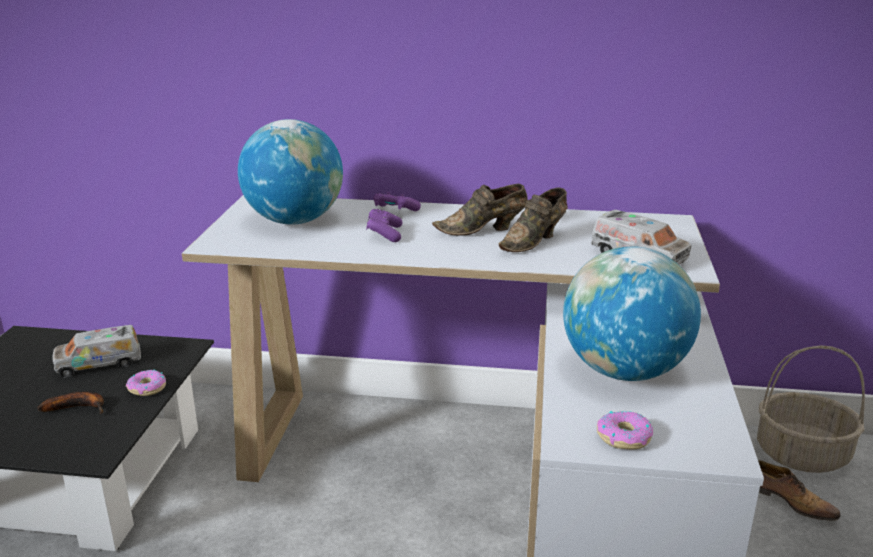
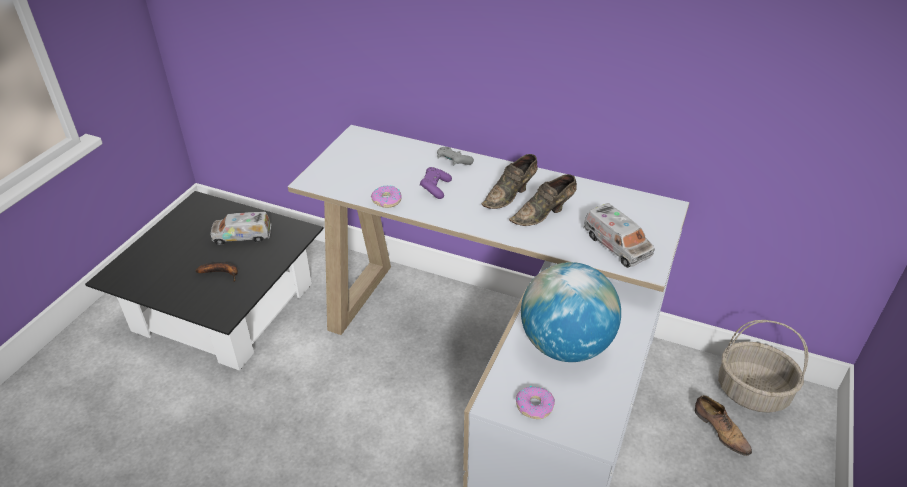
camera: 15 degrees right, 15 degrees up
(147, 388) = (268, 264): donut -> donut (386, 200)
(294, 221) = (376, 162): globe -> none
(394, 211) = (453, 162): purple game controller -> grey game controller
(483, 230) = (511, 195): brown shoe -> brown shoe turned 45 degrees counterclockwise

